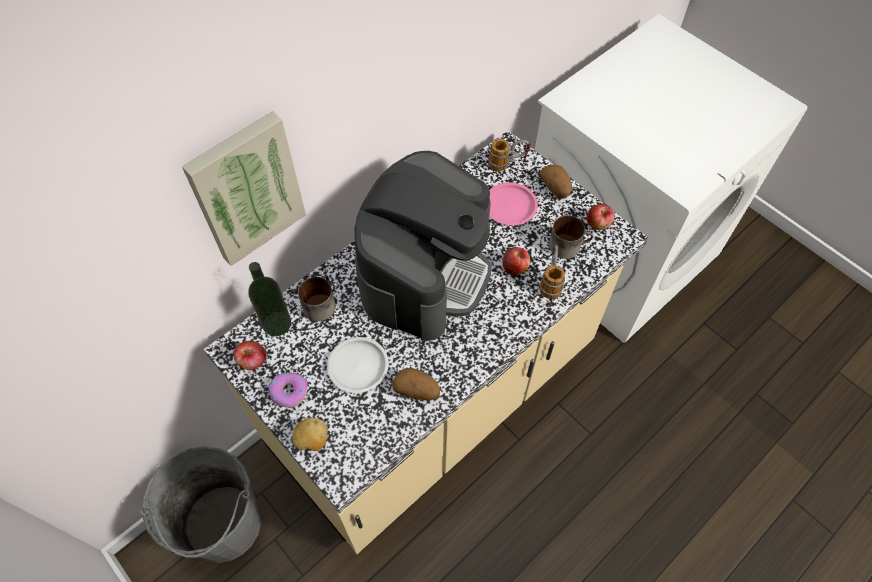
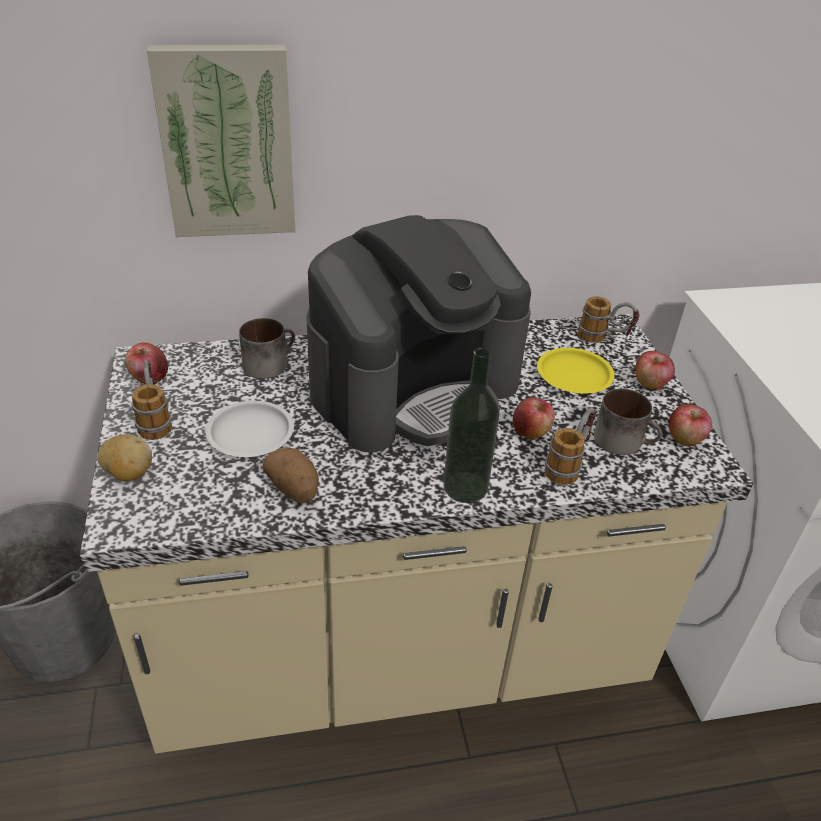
camera: 30 degrees right, 20 degrees down
(276, 323) = (207, 359): bottle -> bottle (465, 487)
(289, 391) = (154, 419): donut -> mug
(510, 207) = (573, 376): pink plate -> yellow plate
(556, 188) = (650, 383): potato -> apple

